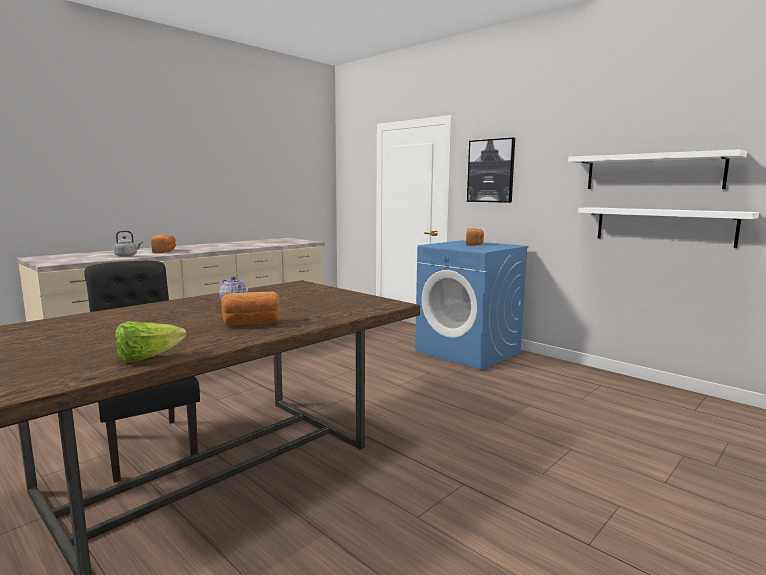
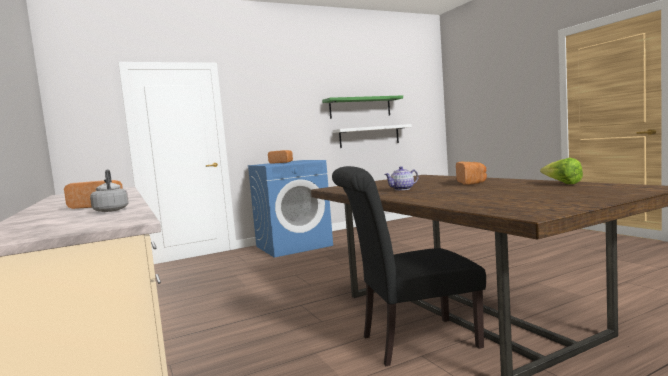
camera: 70 degrees left, 5 degrees down
(491, 171) = (261, 109): picture -> none
(652, 172) = (360, 107): white shelf -> green shelf

